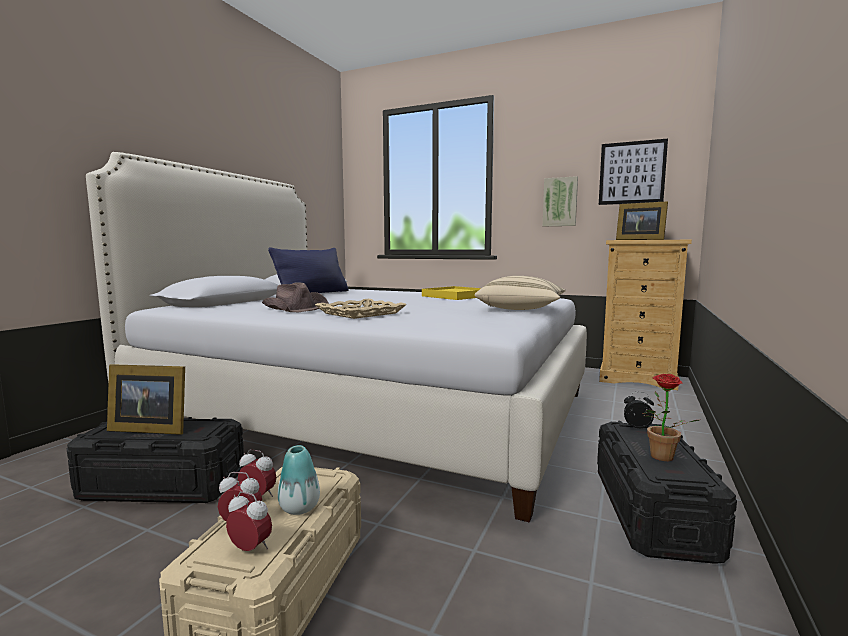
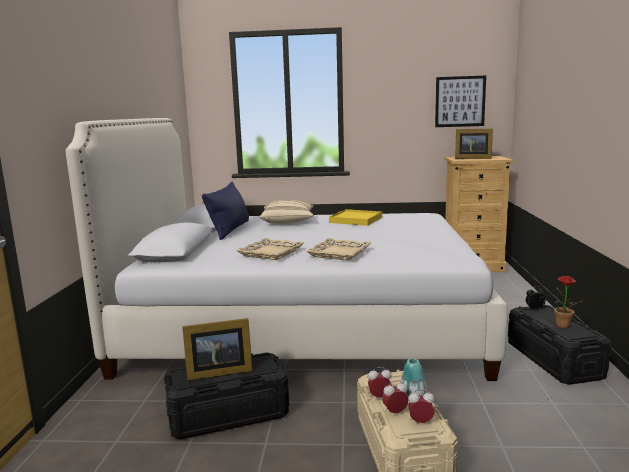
camera: 20 degrees left, 5 degrees up
(295, 308) = (270, 253): brown hat -> beige tray
(521, 309) = (435, 233): beige pillow -> beige pillow (288, 222)
(560, 202) = (403, 124): picture -> none

